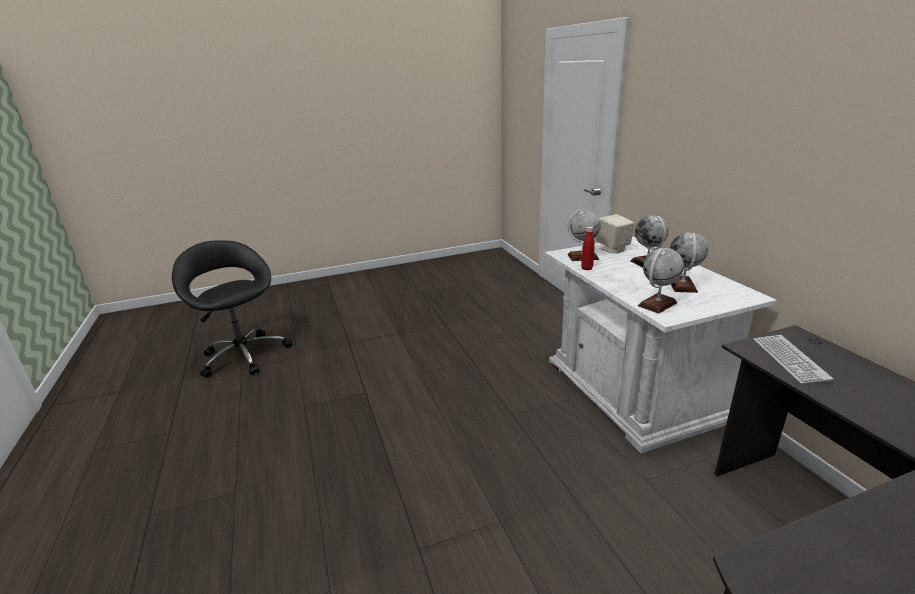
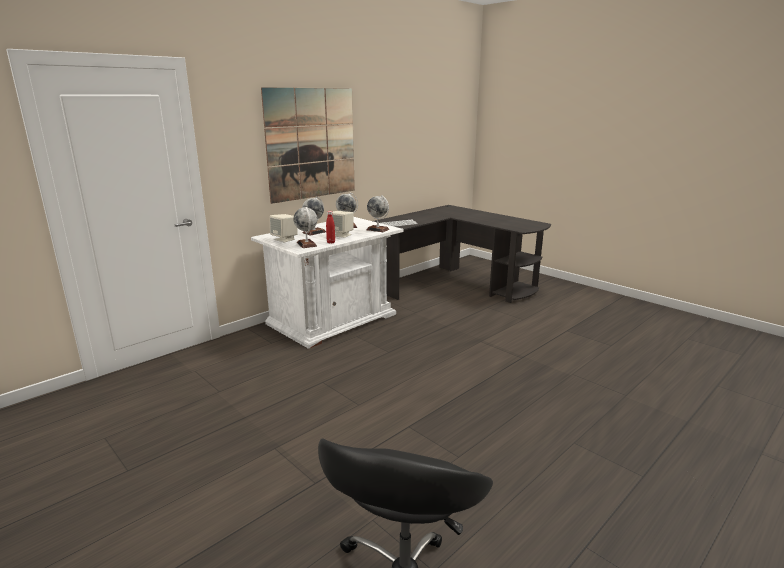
camera: 115 degrees left, 5 degrees down
(626, 277) = (341, 235): none -> beige speaker
(742, 142) = (311, 144): none -> picture

